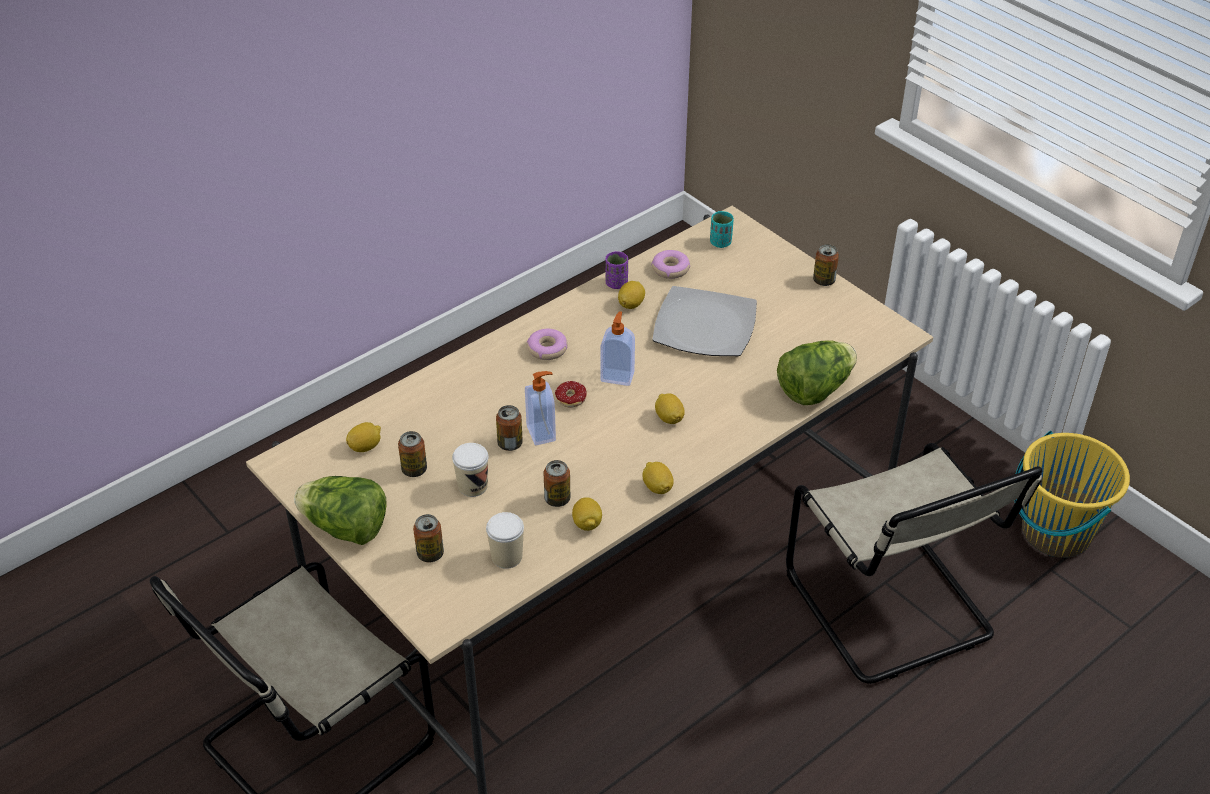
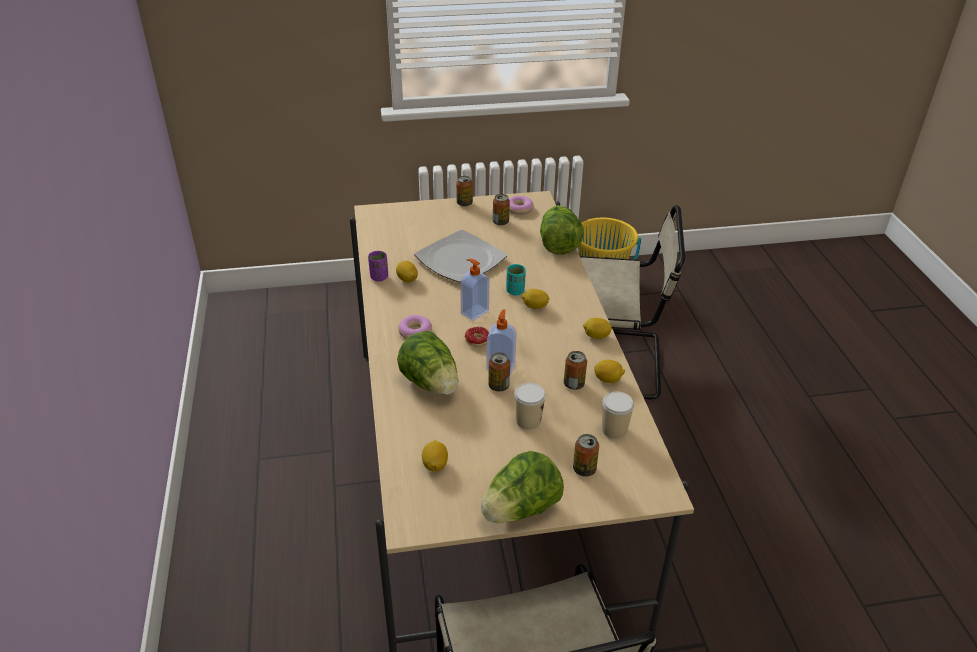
camera: 60 degrees left, 5 degrees down
(414, 470) = (485, 446): can -> can (500, 222)
(476, 395) = (431, 383): none -> lettuce
(670, 269) = (389, 251): donut -> donut (519, 209)
(720, 243) = (386, 223): turquoise cup -> turquoise cup (515, 291)

